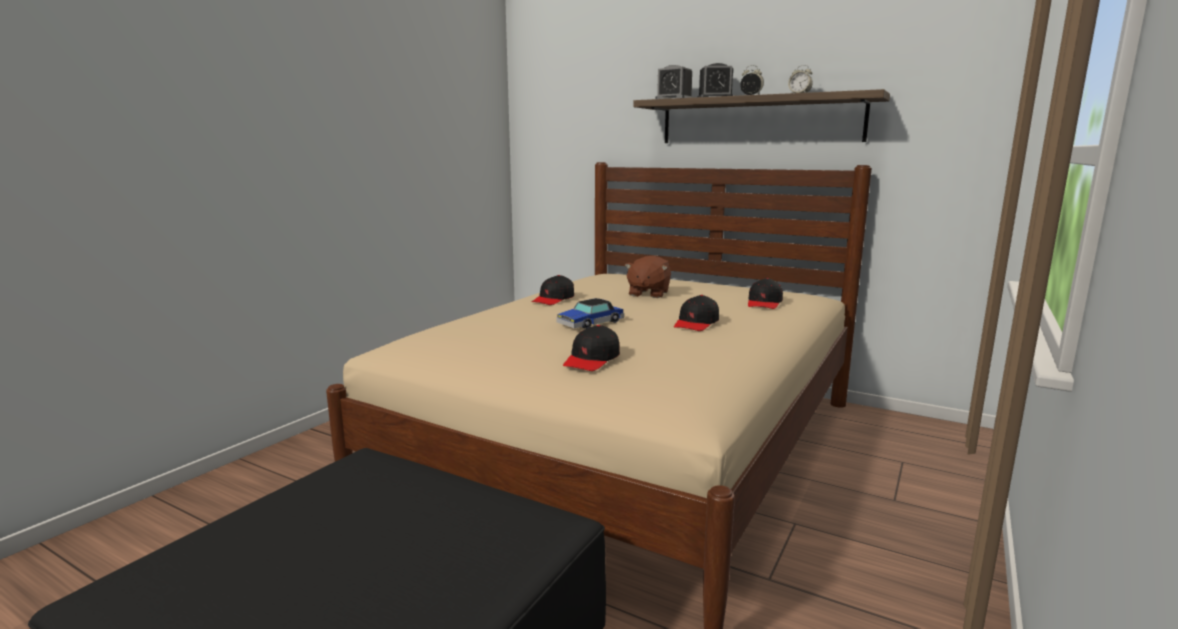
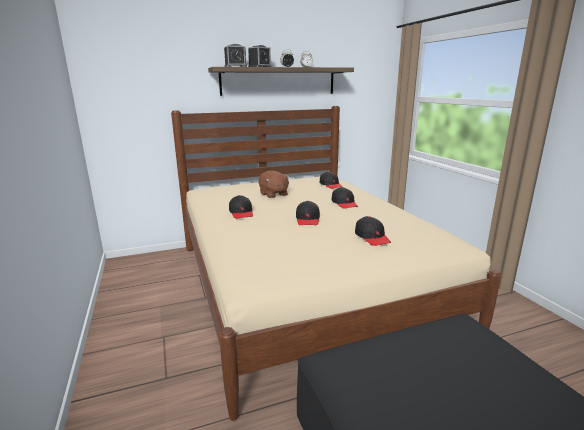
camera: 50 degrees left, 5 degrees up
(590, 323) = (308, 219): toy car -> black cap

